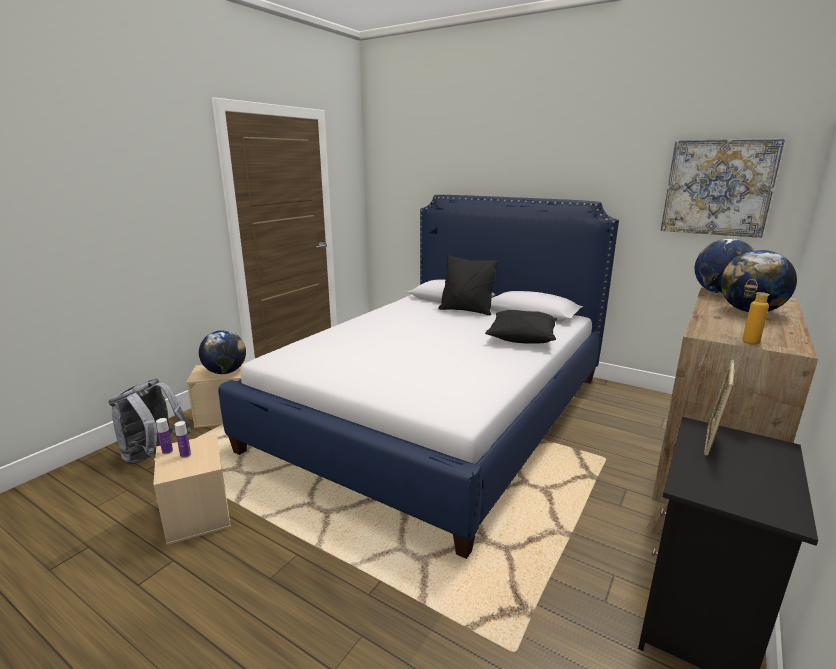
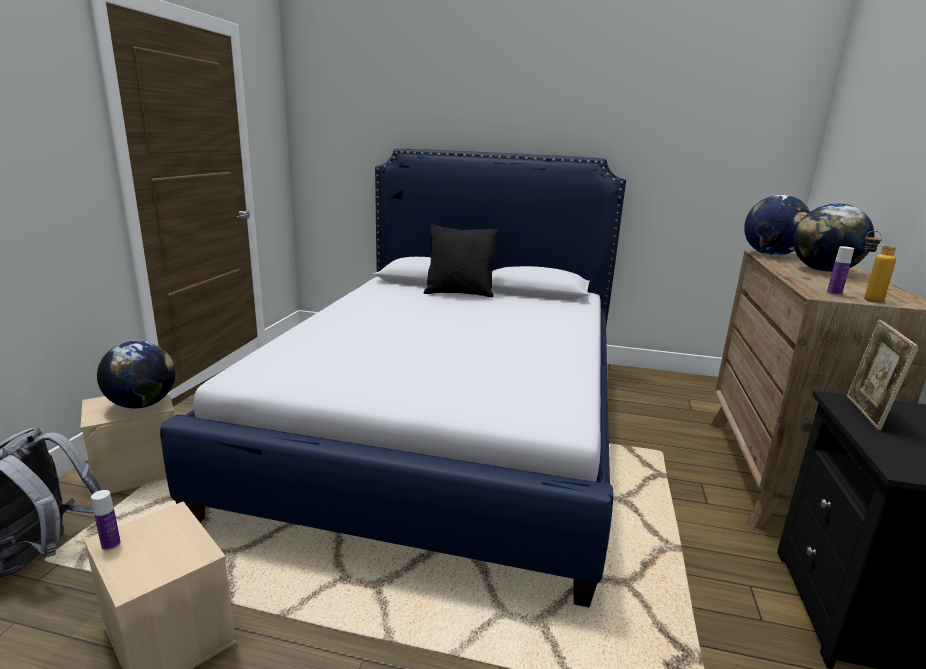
camera: 20 degrees left, 0 degrees up
(185, 455) = (148, 545): bottle -> bottle (834, 294)
(522, 337) = (549, 320): black pillow -> none
(718, 188) = (727, 144): picture -> none

